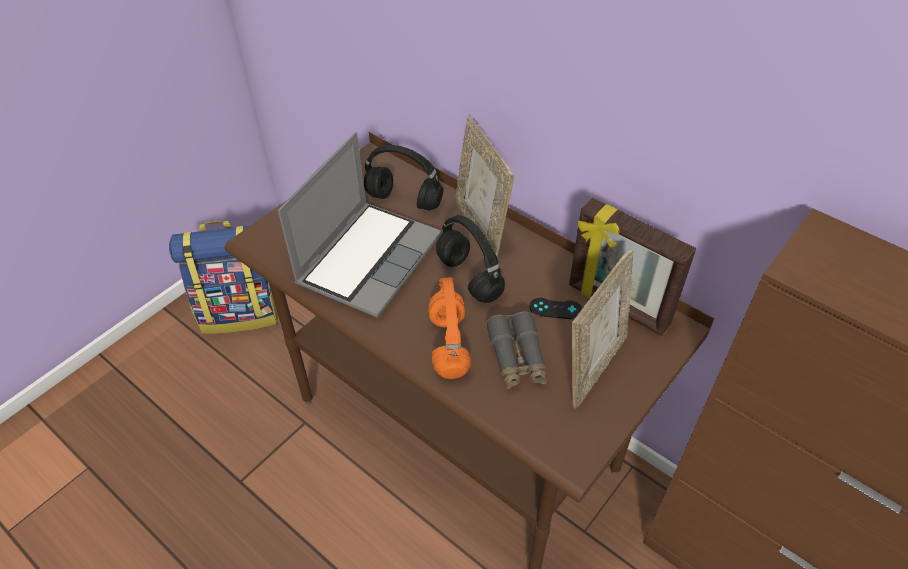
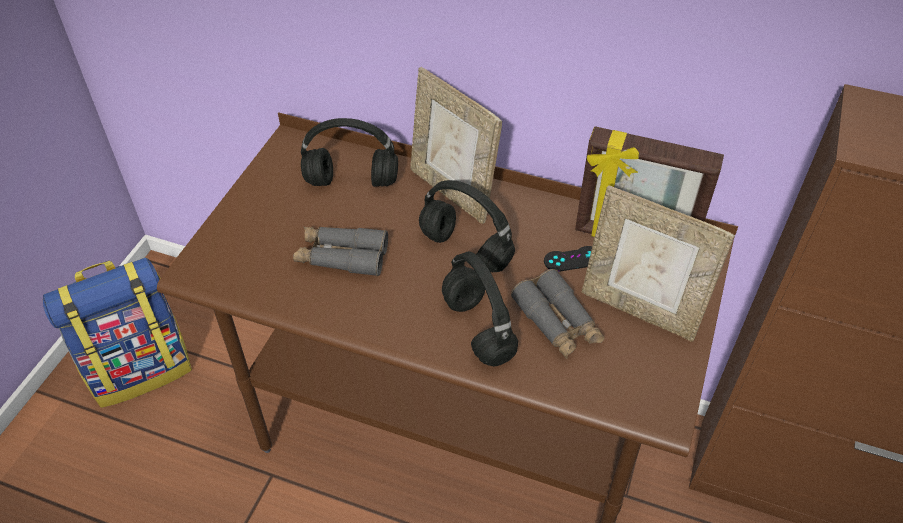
camera: 20 degrees left, 0 degrees up
(369, 258) = (342, 257): laptop -> grey binoculars
(448, 344) = (476, 328): orange headphones -> black headphones
(593, 367) = (640, 310): picture frame -> picture frame turned 105 degrees clockwise

